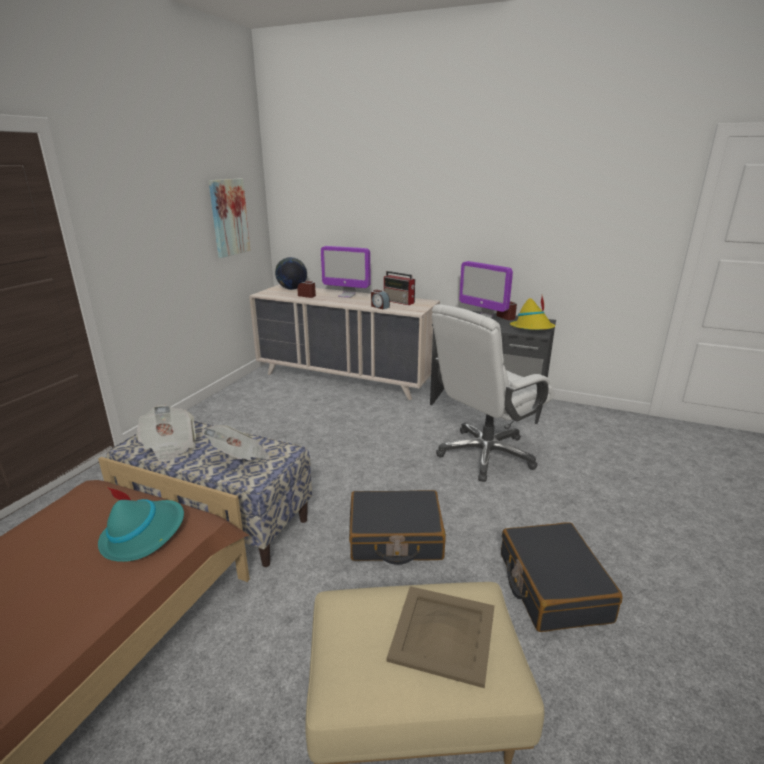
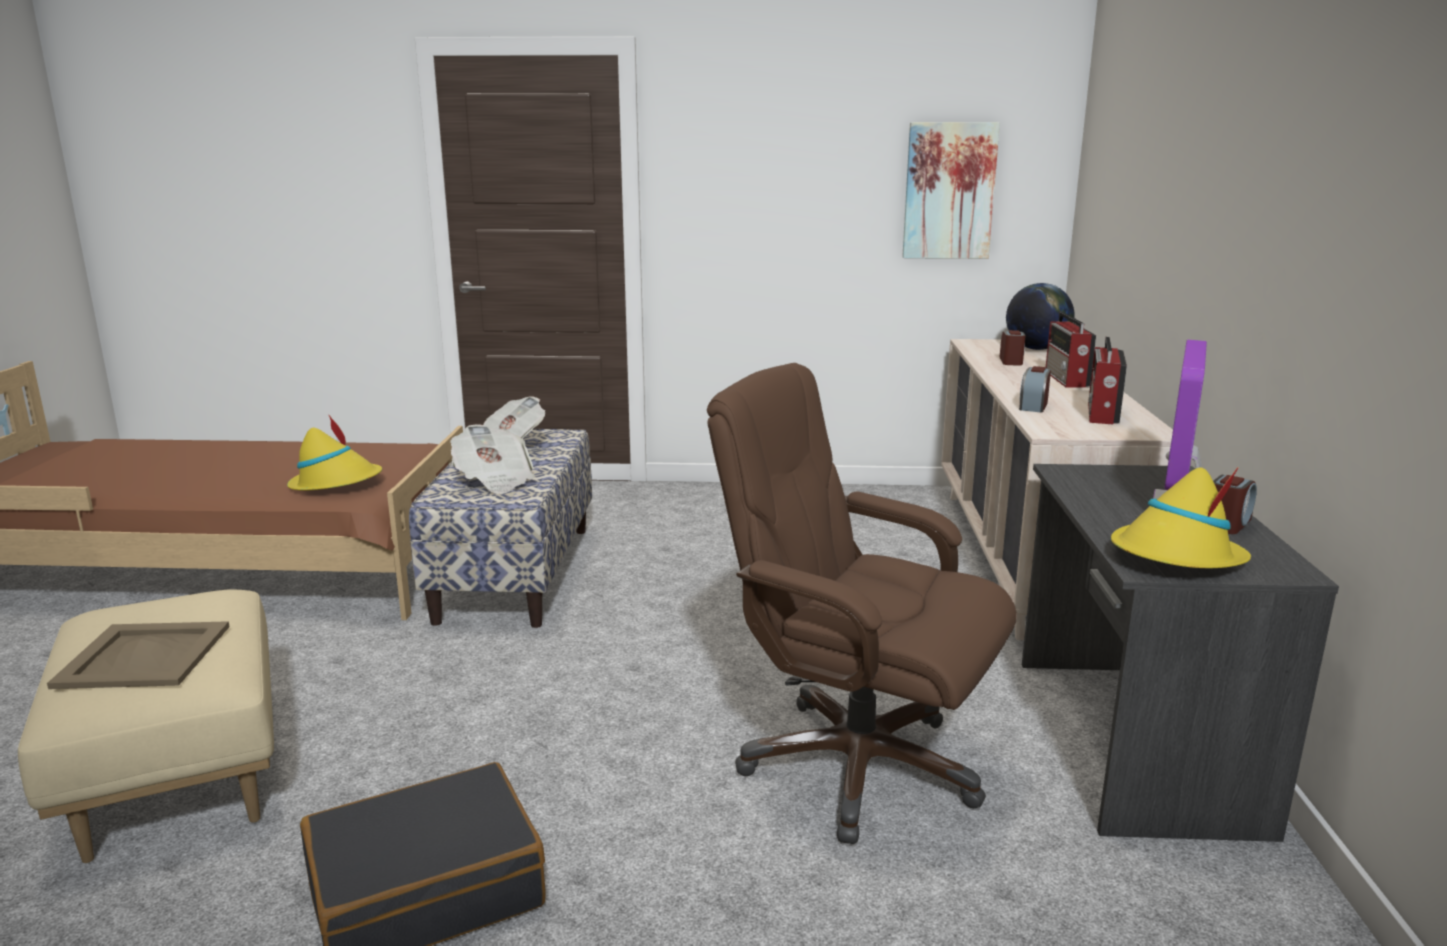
camera: 70 degrees right, 5 degrees down
(143, 535) = (336, 483): turquoise hat -> yellow hat
(347, 295) = (1066, 379): monitor -> radio
(395, 537) = (520, 704): black suitcase -> none
(485, 454) = (856, 765): white office chair -> brown office chair

